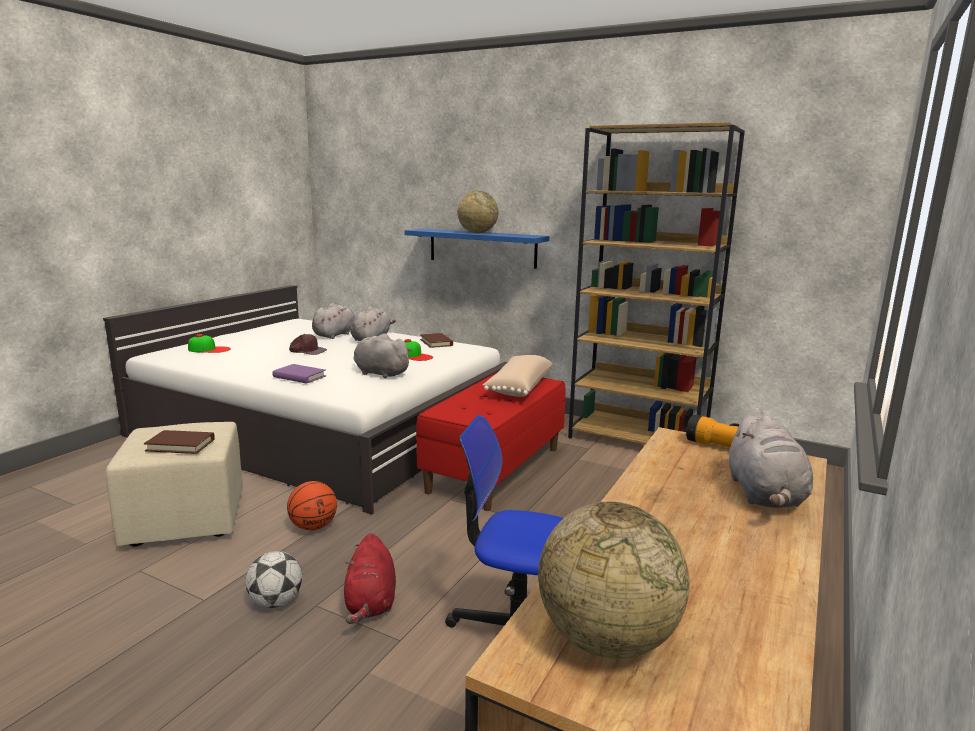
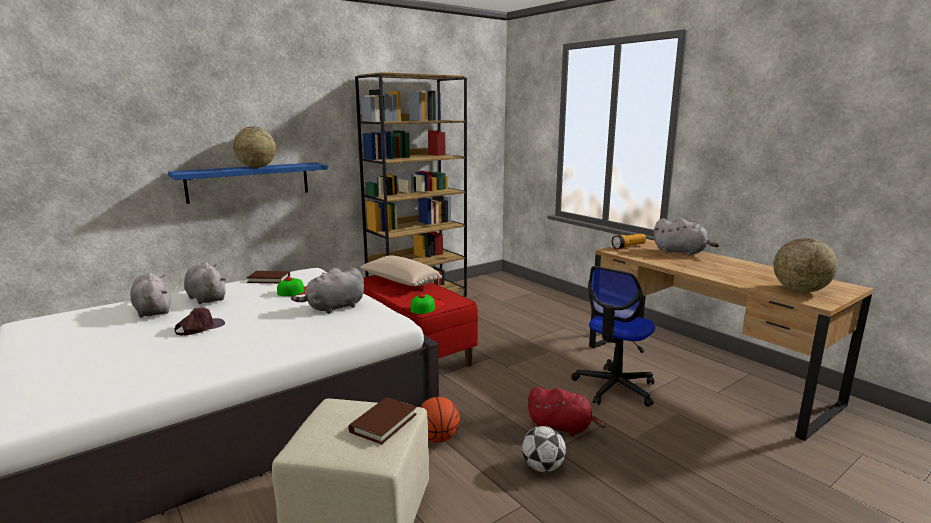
camera: 65 degrees left, 0 degrees up
(209, 349) = (73, 380): cap -> cap (426, 306)
(299, 377) = (298, 337): purple book -> none

